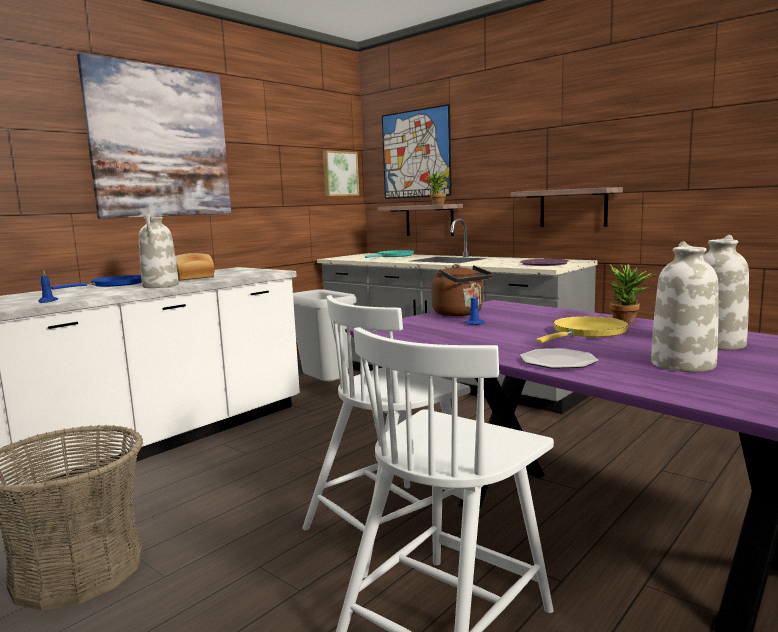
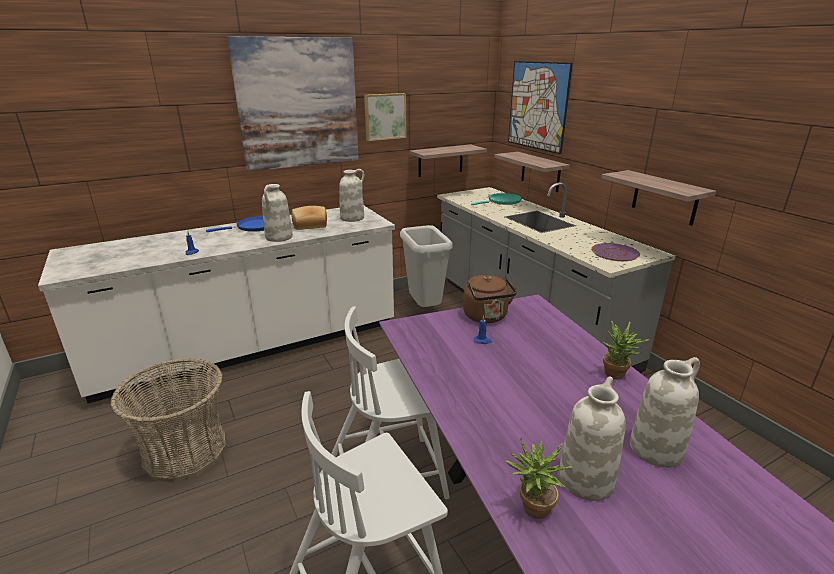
camera: 20 degrees right, 15 degrees up
(239, 272) = (352, 218): none -> white vase
(316, 221) = (440, 160): none -> shelf
(339, 174) = (468, 116): picture -> picture (384, 116)
(436, 204) = (543, 163): potted plant -> potted plant (531, 510)
(558, 361) = (487, 436): plate -> none
(586, 332) = (559, 387): yellow frying pan -> none

